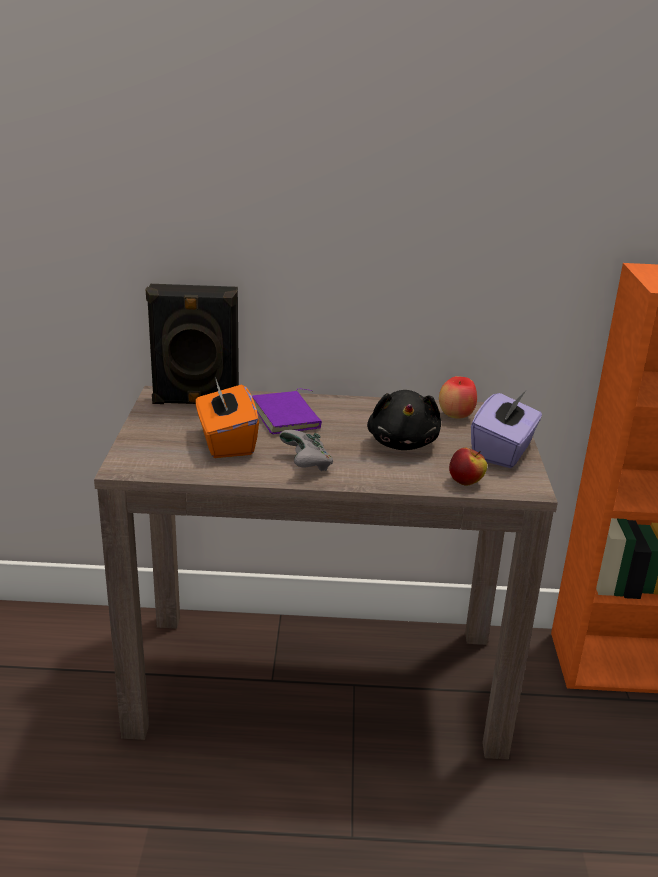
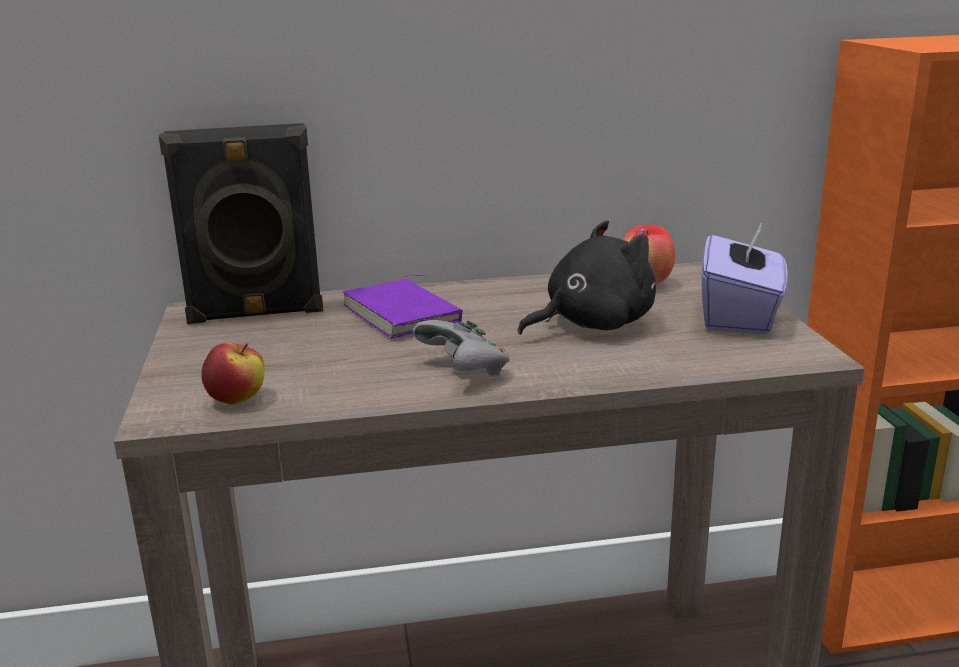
camera: 10 degrees left, 5 degrees down
(226, 442) = (324, 358): orange tissue box -> none
(403, 443) = (592, 324): black plush toy -> black plush toy turned 105 degrees counterclockwise
(466, 482) = (716, 361): apple -> apple (237, 399)

